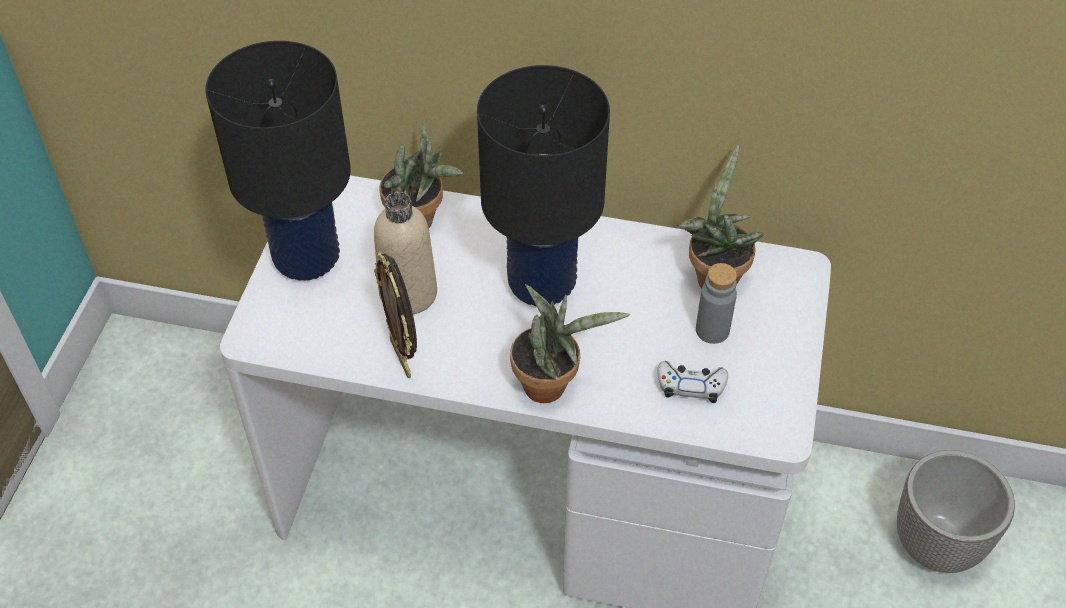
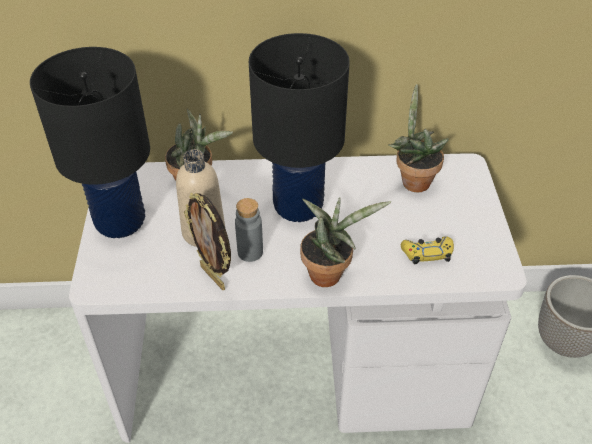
camera: 15 degrees left, 5 degrees down
(691, 385) = (427, 253): white game controller -> yellow game controller
(712, 330) = (426, 214): grey bottle -> grey bottle (250, 252)

